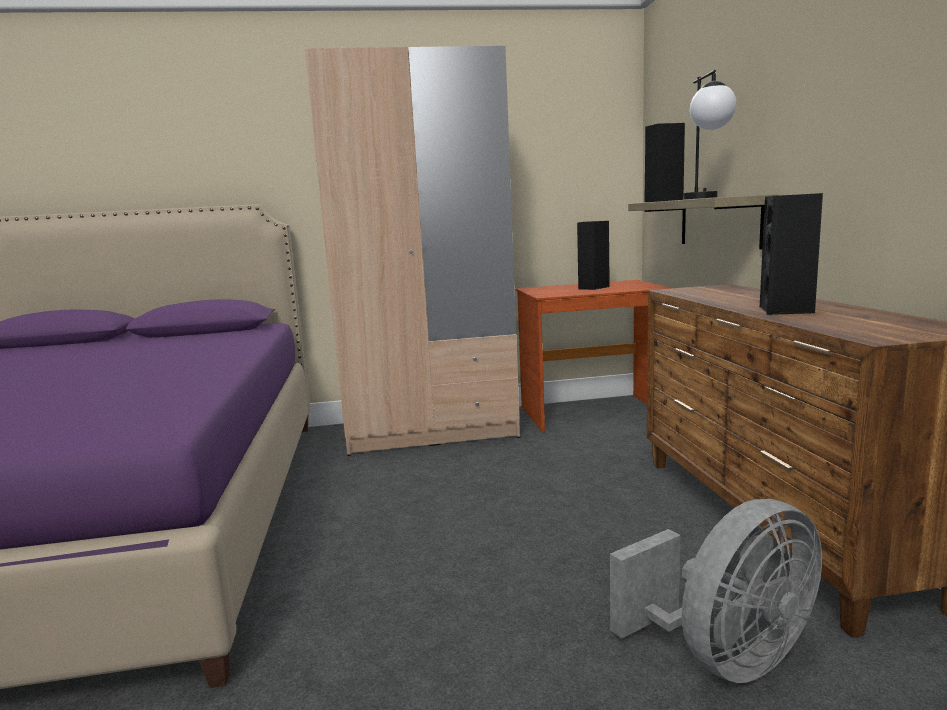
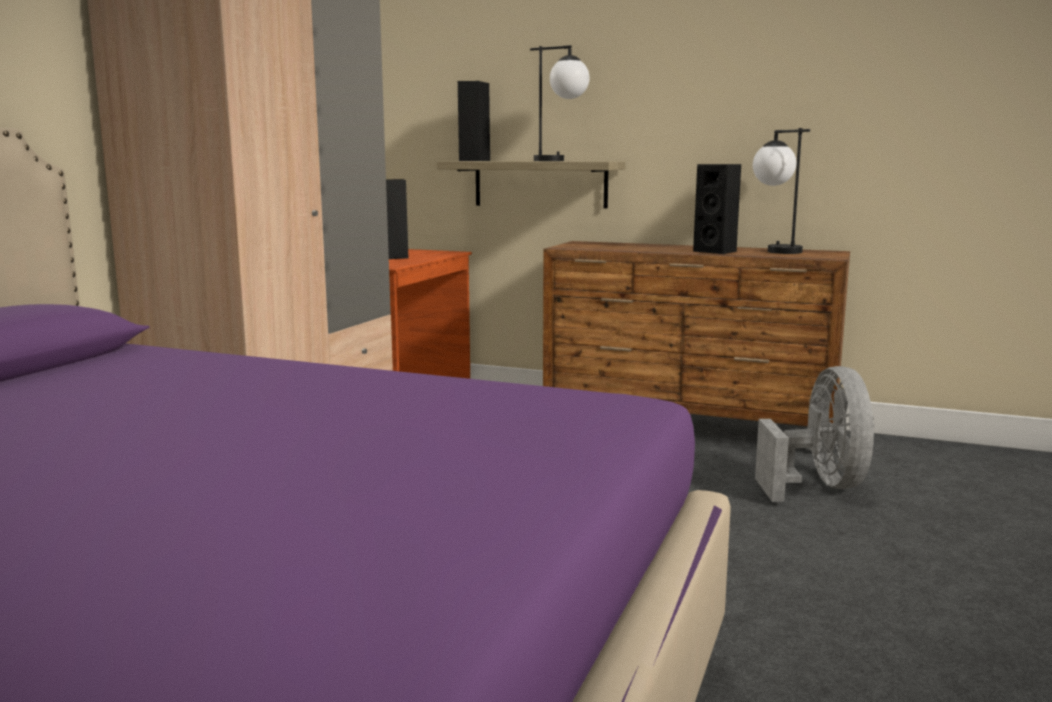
camera: 60 degrees left, 0 degrees up
(878, 318) = (775, 250): none -> table lamp

